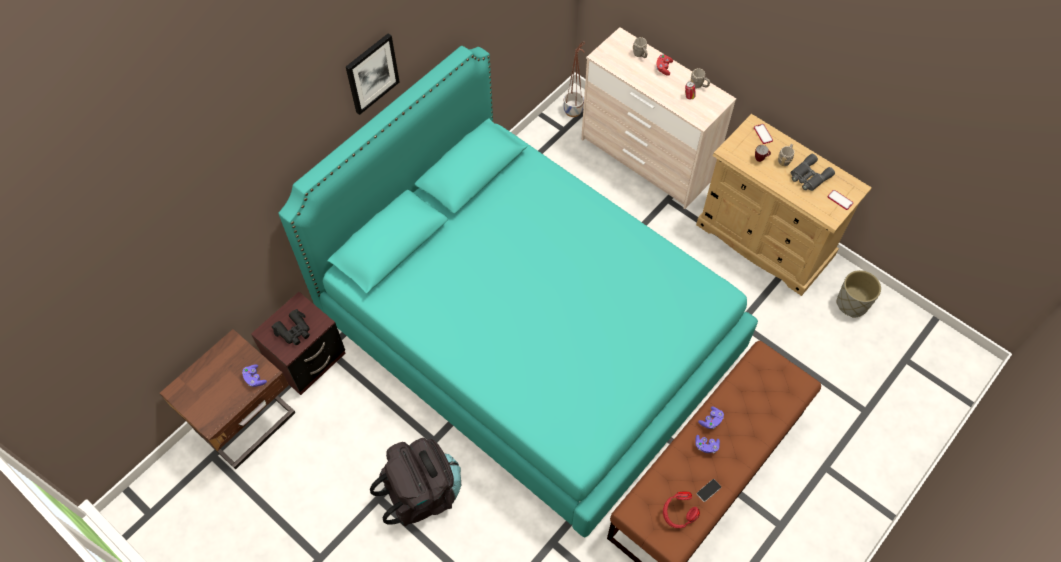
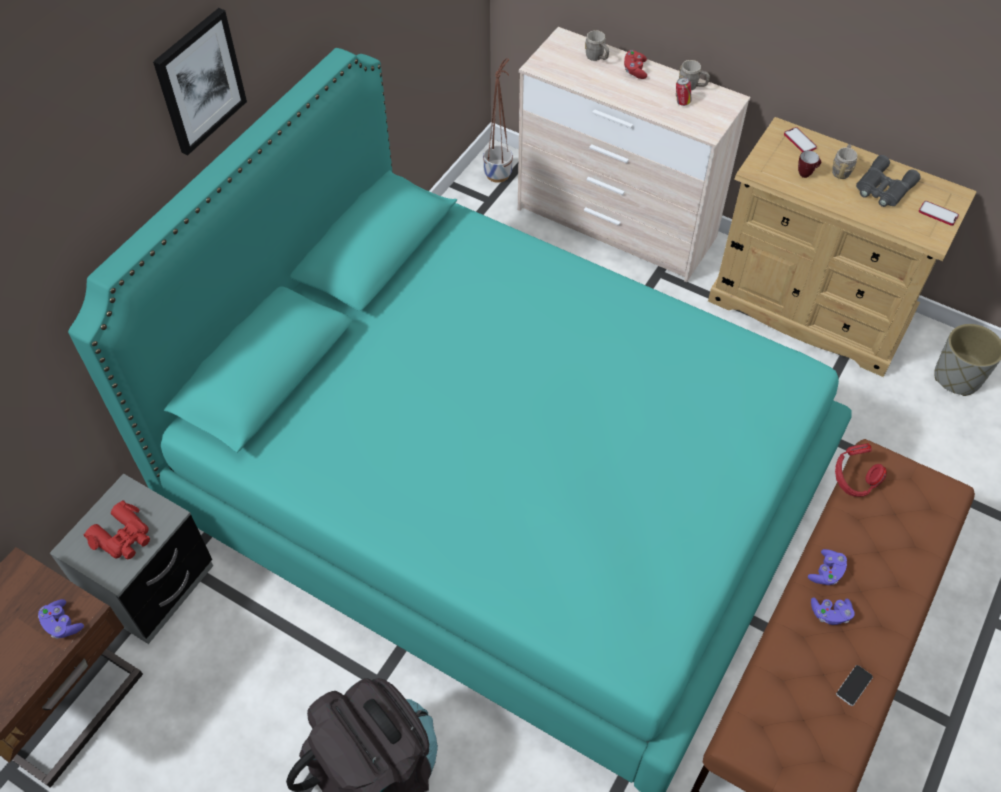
camera: 10 degrees left, 5 degrees down
(294, 331) = (123, 537): black binoculars -> red binoculars
(307, 360) = (152, 586): brown nightstand -> grey nightstand
(678, 514) = (816, 734): red headphones -> red headphones (853, 480)

